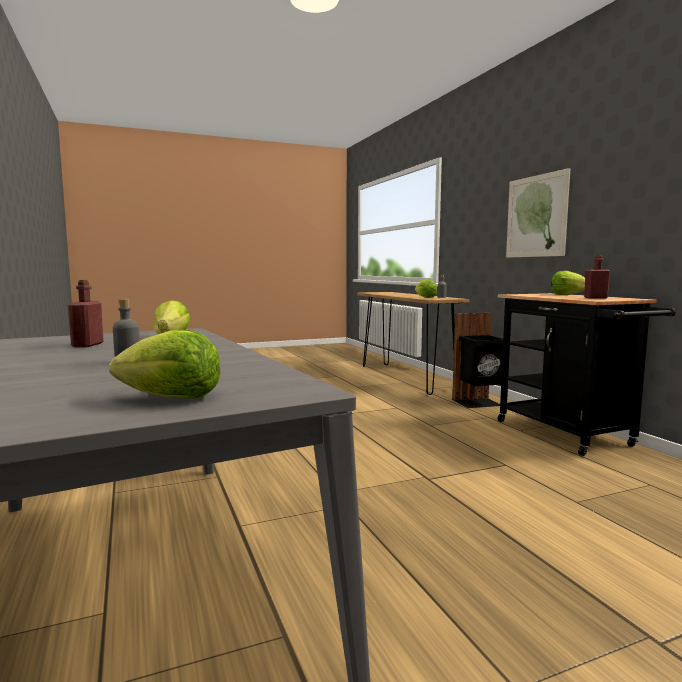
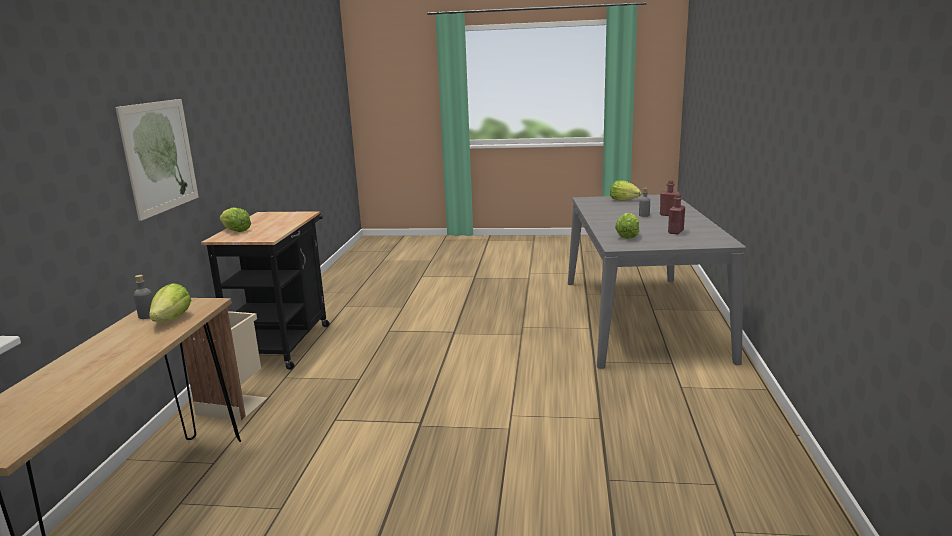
camera: 150 degrees left, 10 degrees up
(478, 403) = (233, 404): black trash can -> beige trash can
(595, 298) = (276, 218): red bottle -> red bottle (668, 215)

